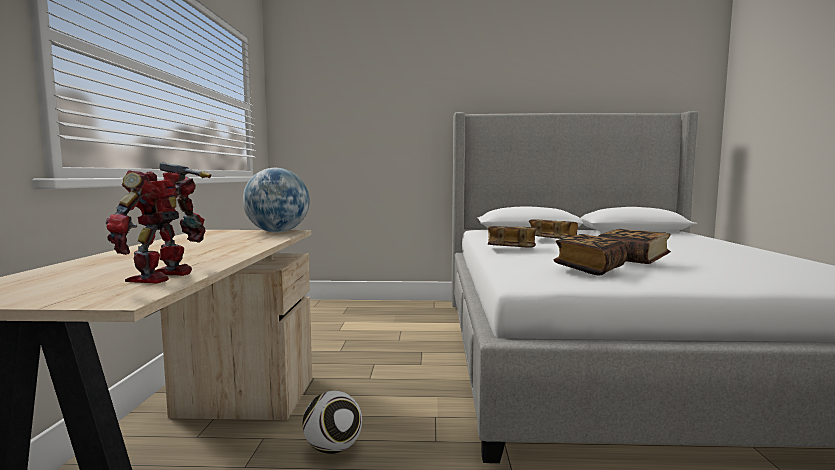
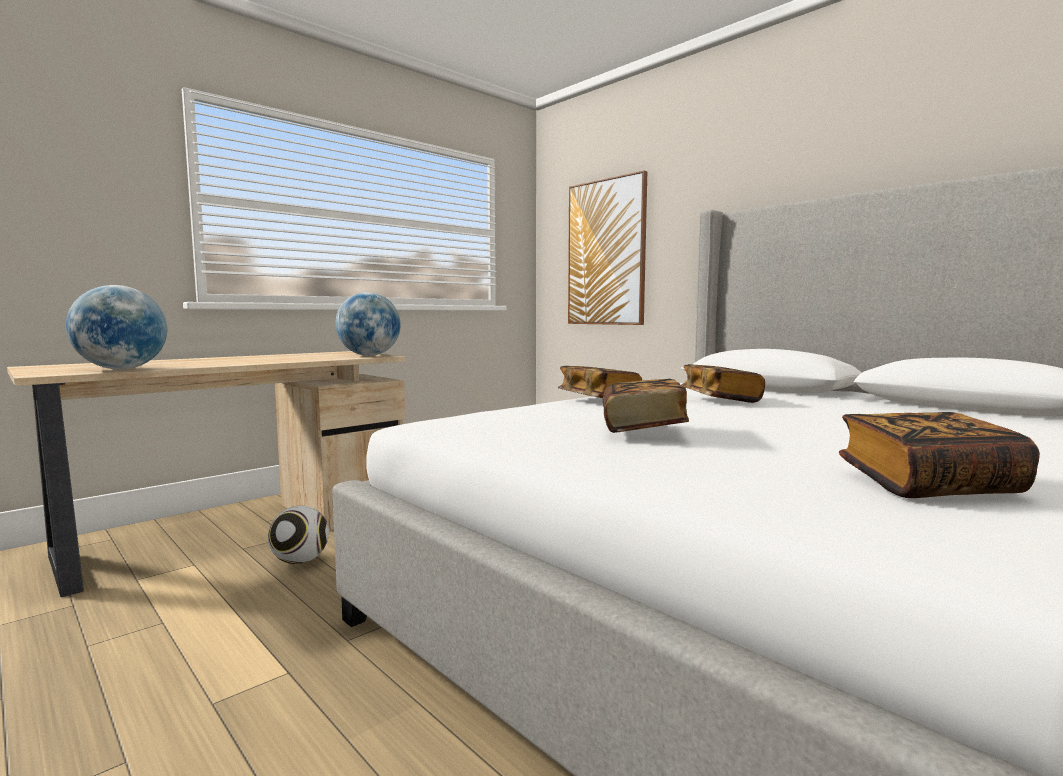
camera: 45 degrees right, 0 degrees up
(164, 277) = (122, 369): toy robot -> globe
(351, 134) = (606, 253): none -> picture
(590, 269) = (523, 425): book -> book (927, 485)

